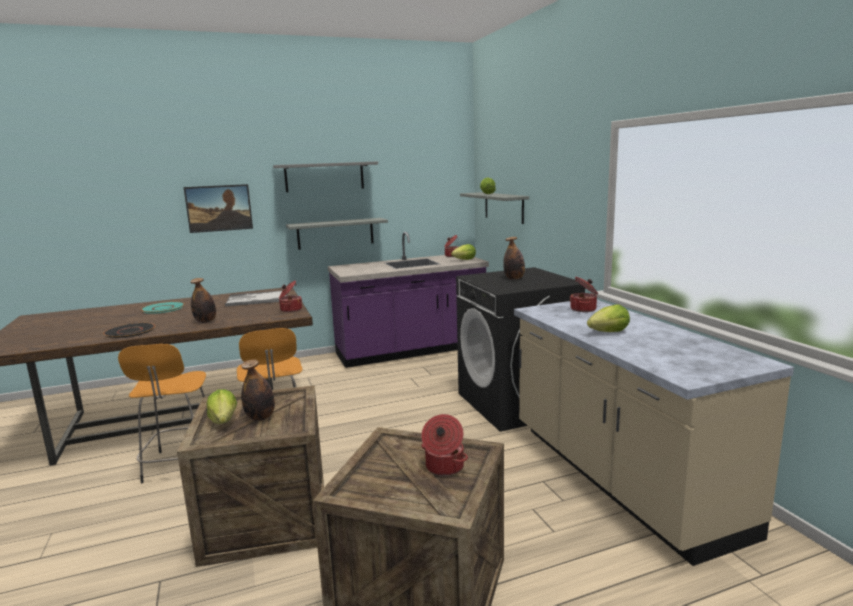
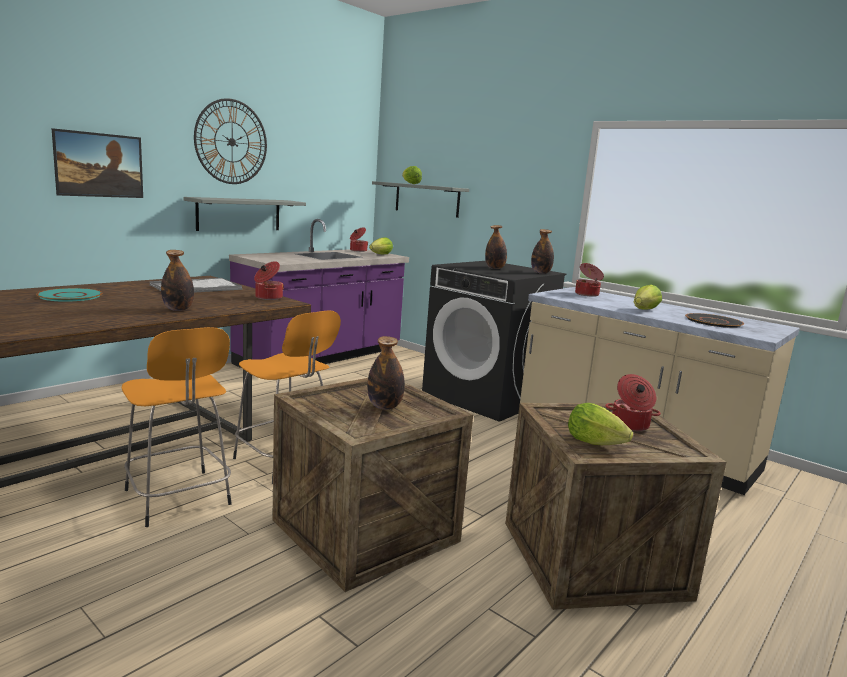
camera: 30 degrees left, 0 degrees up
(130, 331) = (83, 321): black plate -> black plate (714, 321)
(223, 421) = (347, 413): lettuce -> lettuce (594, 442)
(324, 176) = (231, 142): grey shelf -> wall clock
(555, 283) = (540, 273): none -> bottle

